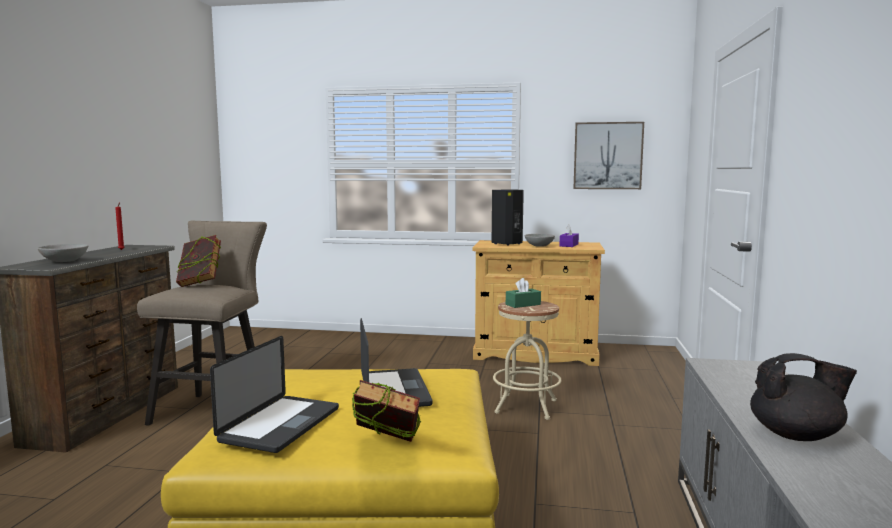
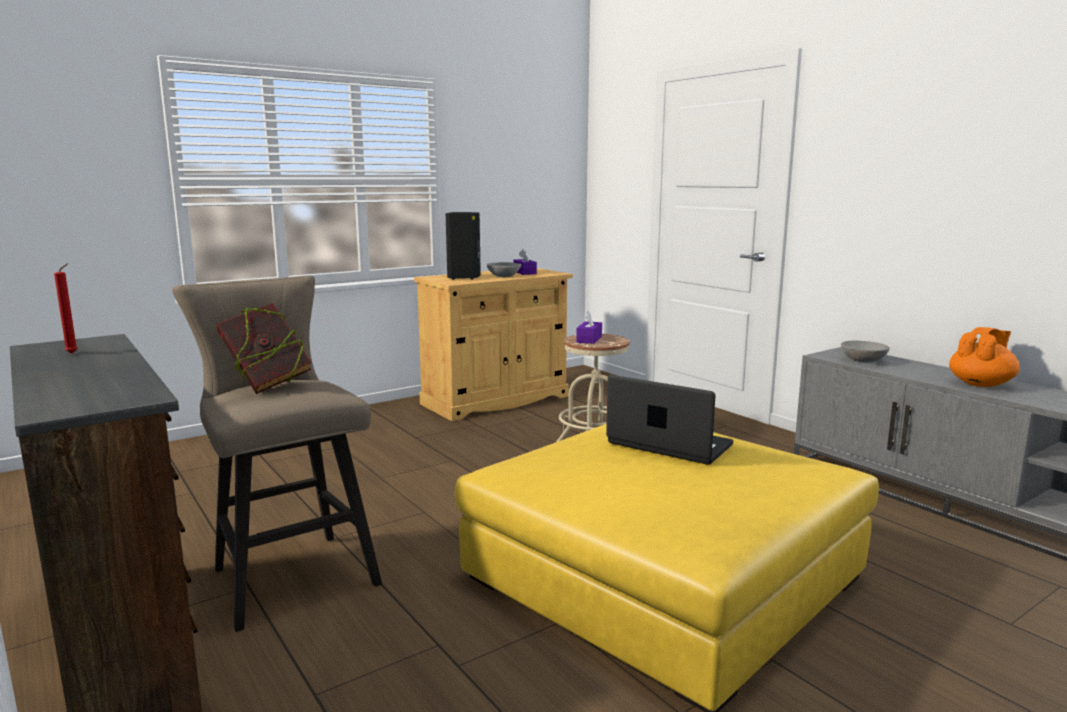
camera: 45 degrees left, 5 degrees up
(64, 261) = (97, 385): grey bowl -> grey bowl (863, 361)
(280, 425) = (691, 504): laptop -> none
(387, 451) = (809, 486): book -> none
(523, 304) = (589, 339): green tissue box -> purple tissue box
(607, 156) = (523, 171): picture -> none
(796, 435) = (981, 384): black teapot -> orange teapot

